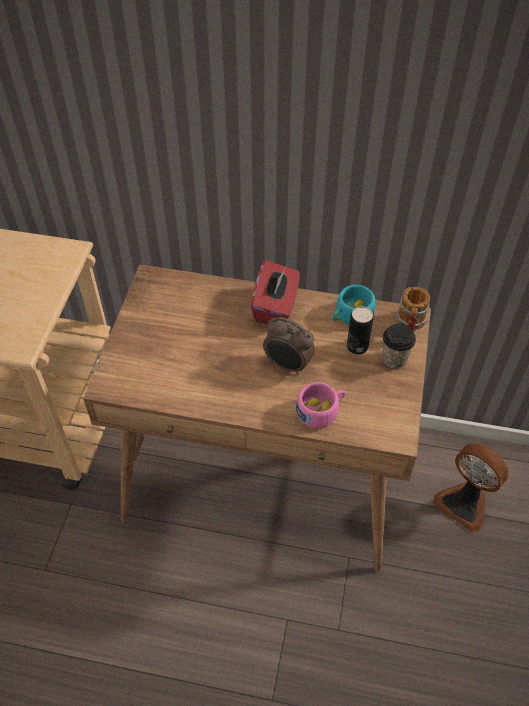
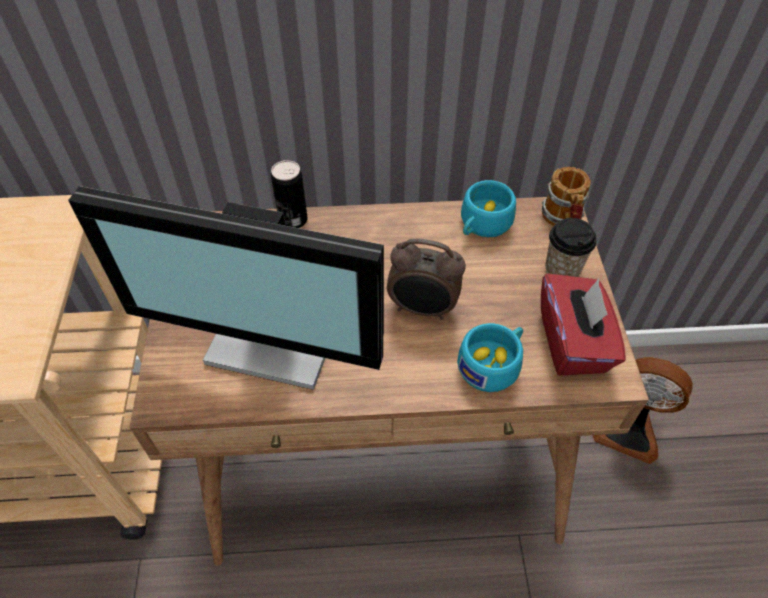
camera: 15 degrees left, 0 degrees up
(187, 362) = (278, 336): none -> monitor
(275, 306) = (378, 233): red tissue box -> red tissue box (573, 342)
(321, 410) = (493, 364): pink cup -> turquoise cup
(357, 346) = (507, 263): can -> can (293, 220)

